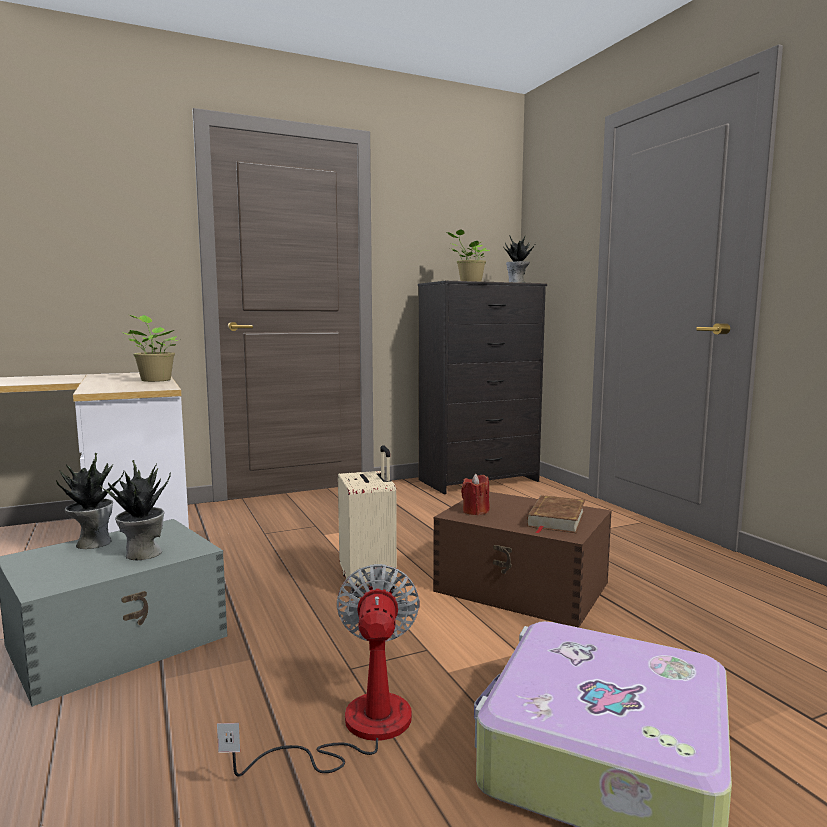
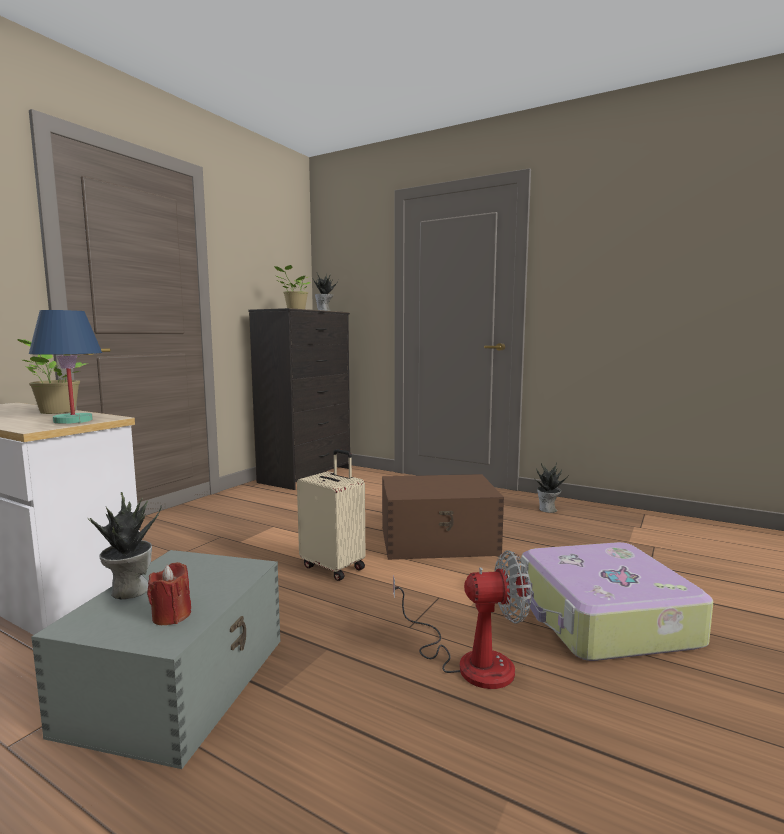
camera: 35 degrees left, 0 degrees up
(133, 388) = (72, 421): none -> blue table lamp
(142, 554) = (208, 584): potted plant -> potted plant (548, 510)
(356, 729) = (469, 660): fan -> fan turned 120 degrees clockwise
(475, 511) = (407, 490): red candle -> red candle (171, 616)
(556, 519) = (463, 485): brown book -> none

